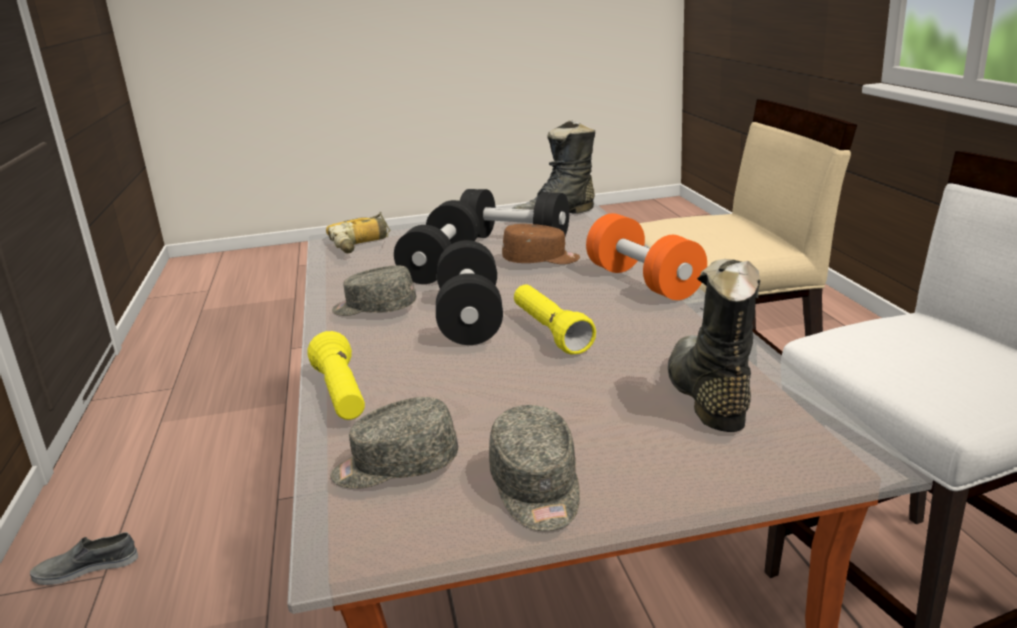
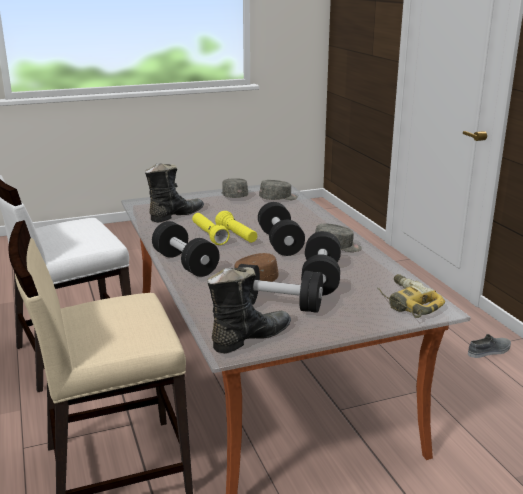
camera: 170 degrees right, 0 degrees up
(341, 395) = (315, 214): yellow flashlight -> yellow flashlight (209, 235)
(644, 282) = (185, 264): orange dumbbell -> black dumbbell
(706, 395) = (175, 215): black boot -> black boot turned 120 degrees counterclockwise

